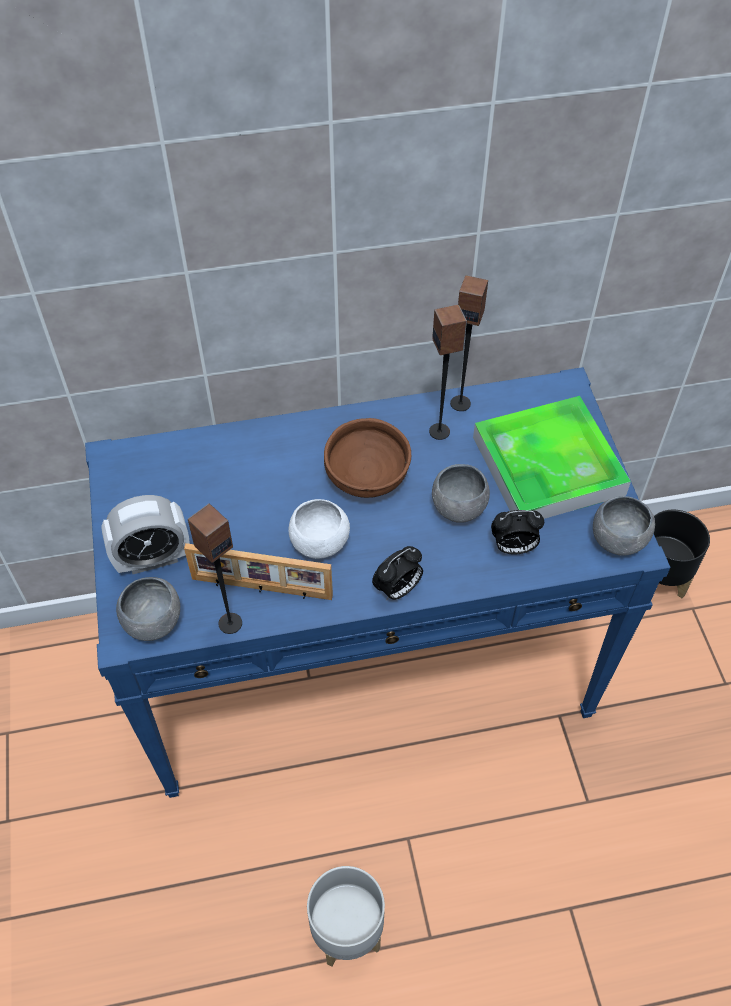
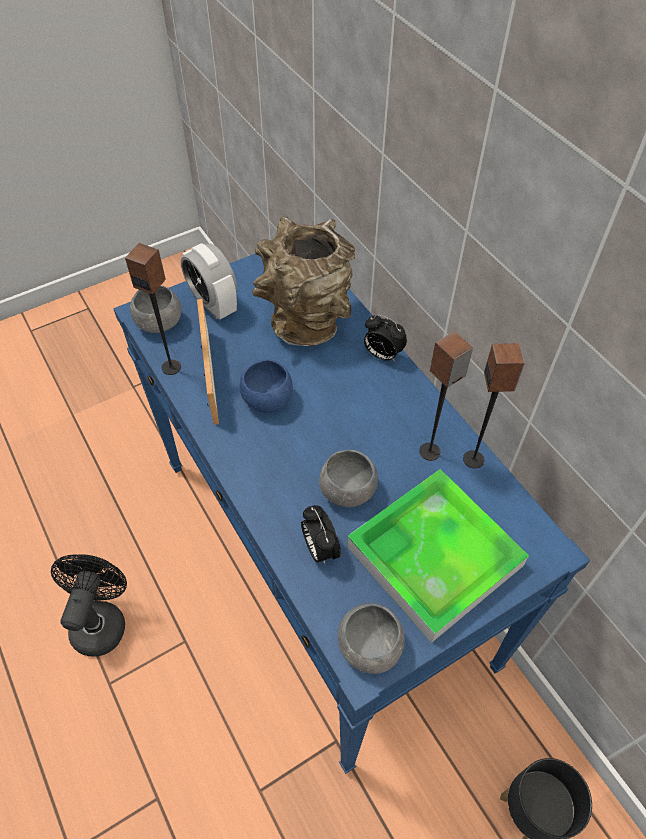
camera: 70 degrees right, 0 degrees up
(227, 478) = (306, 321): none -> brown vase
(319, 542) = (267, 399): white bowl -> blue bowl
(347, 933) = (101, 620): grey planter -> black fan
(367, 477) = (349, 412): brown bowl -> none
(397, 589) = (239, 468): alarm clock -> alarm clock (382, 355)

